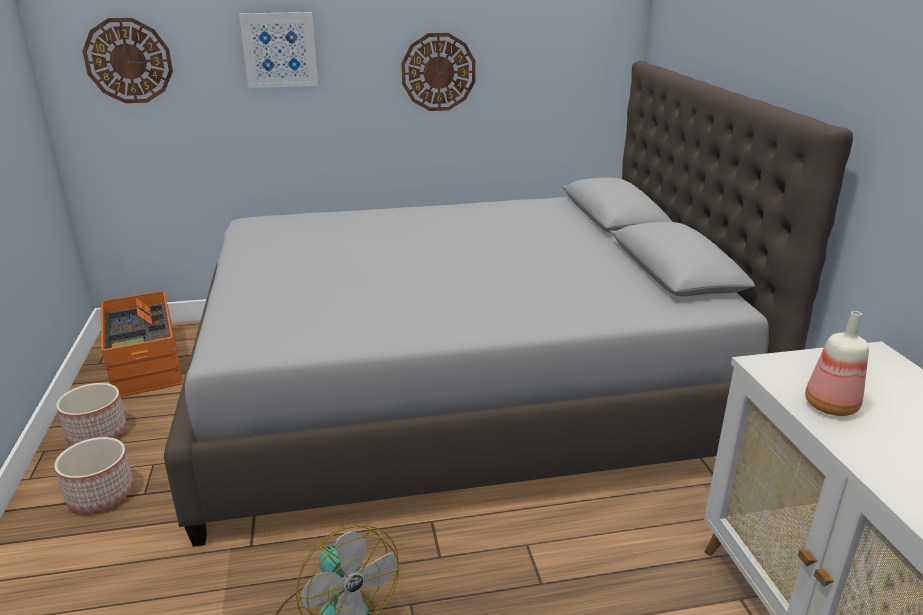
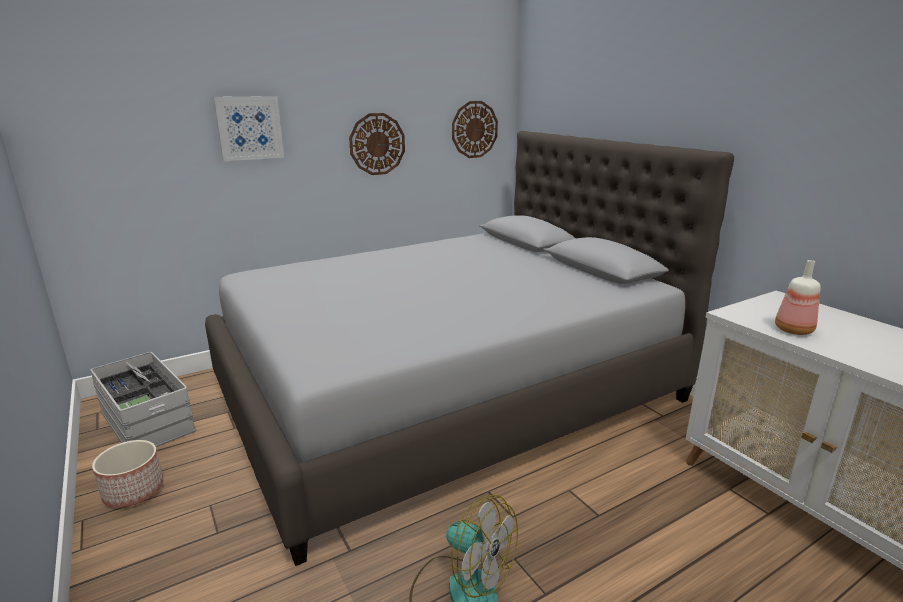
camera: 20 degrees left, 5 degrees down
(101, 494) = (171, 544): planter -> none
(128, 61) = (108, 140): wall clock -> wall clock (474, 129)
(144, 363) = (145, 420): orange storage box -> grey storage box

